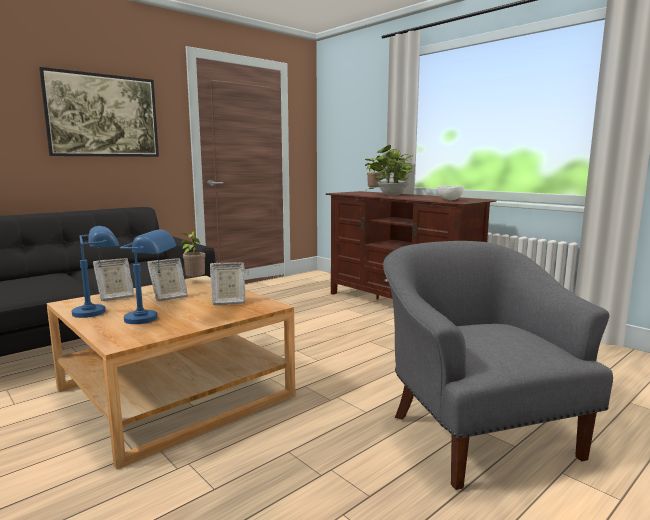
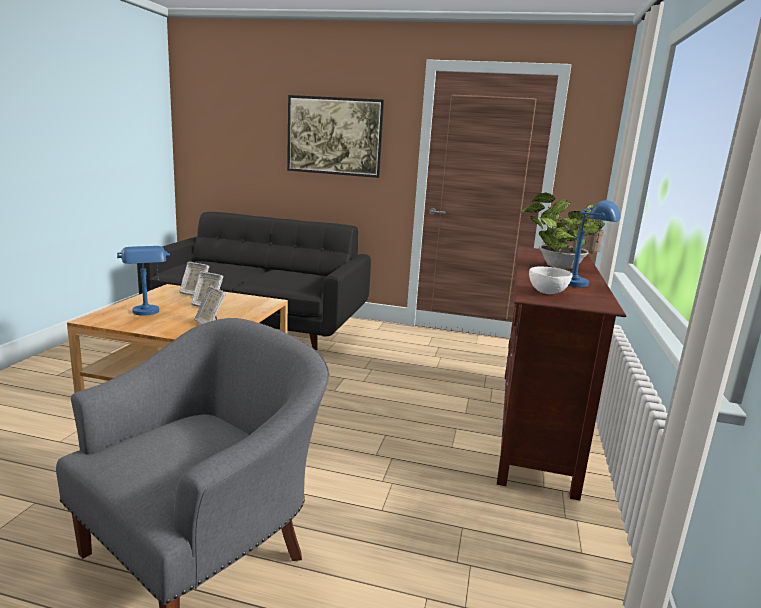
camera: 55 degrees right, 5 degrees up
(100, 311) = (157, 298): blue table lamp -> blue table lamp (584, 284)
(194, 282) = (261, 301): potted plant -> none

